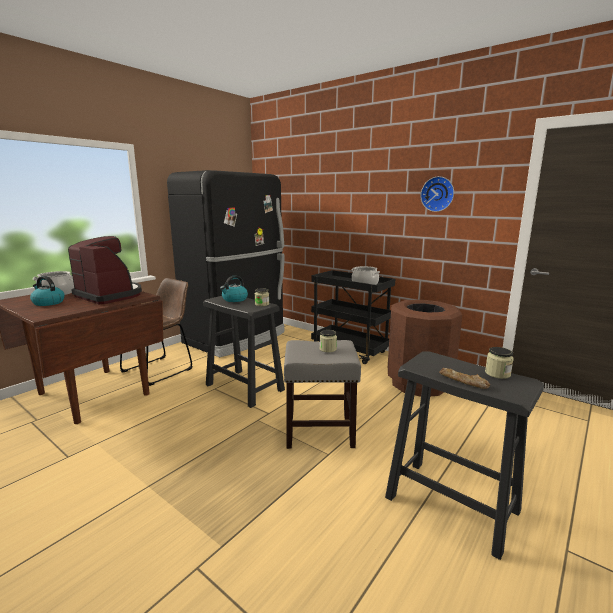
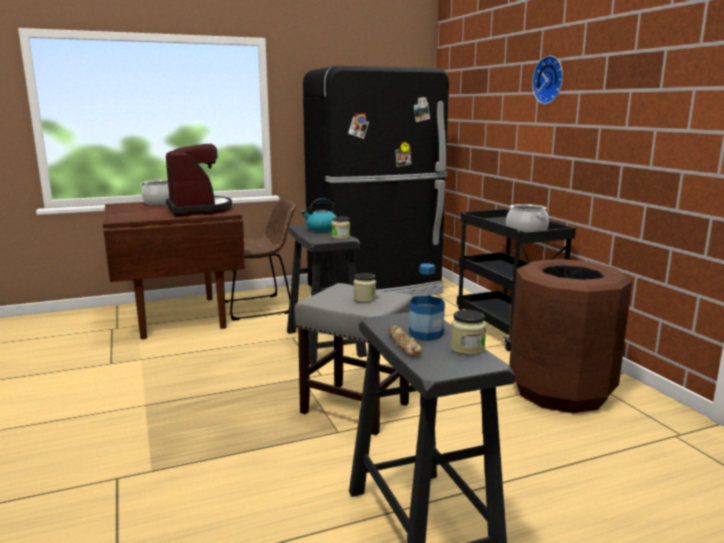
camera: 30 degrees right, 0 degrees up
(48, 303) = (140, 210): kettle -> none
(438, 194) = (642, 93): wall clock -> wall clock (550, 80)
(457, 369) = (426, 334): none -> bottle

